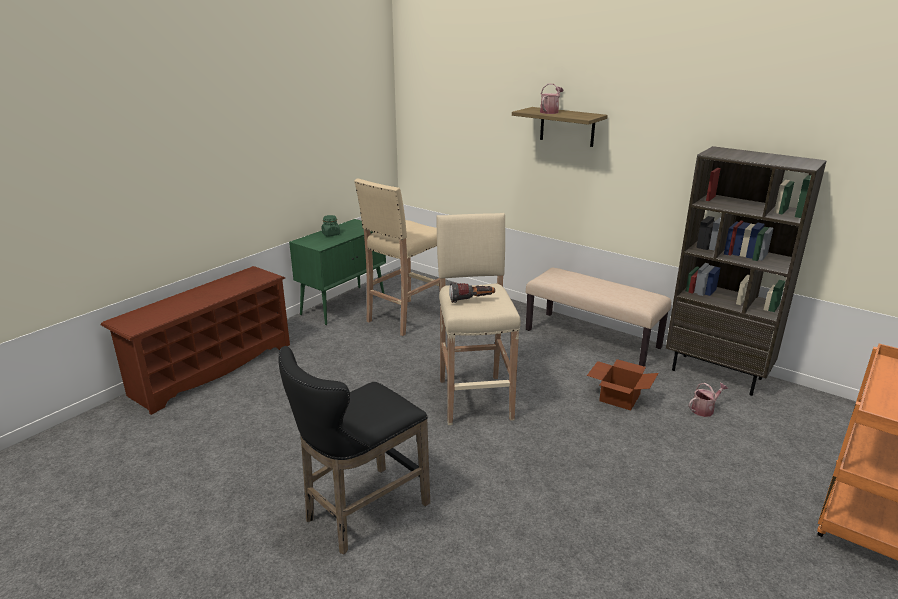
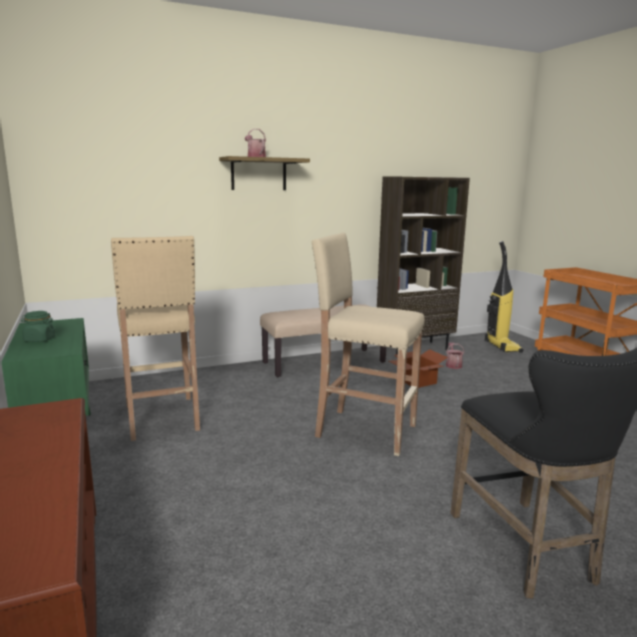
camera: 60 degrees left, 10 degrees down
(472, 301) = (381, 316): flashlight -> none
(841, 433) = (502, 346): none -> vacuum cleaner

